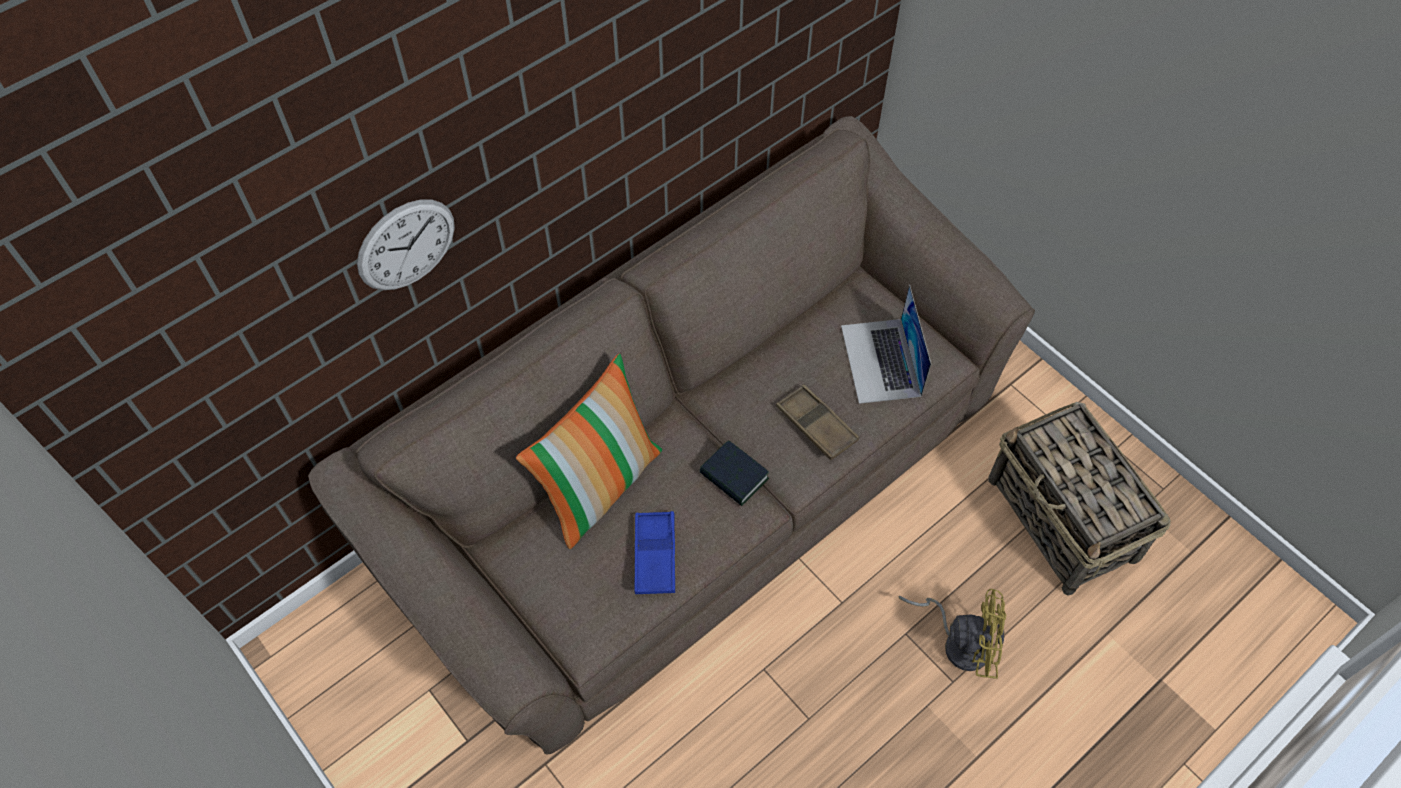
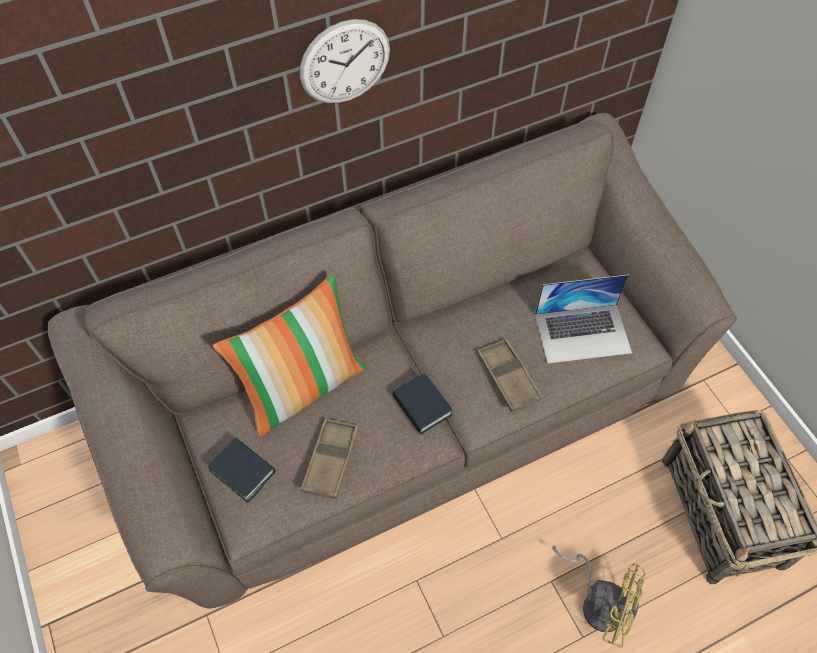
camera: 15 degrees right, 0 degrees up
(406, 245) = (145, 130): wall clock -> wall clock (345, 62)
(563, 589) = (243, 471): none -> book
(655, 555) = (331, 460): blue tray -> brown tray
(881, 361) = (583, 333): laptop -> laptop turned 105 degrees counterclockwise

